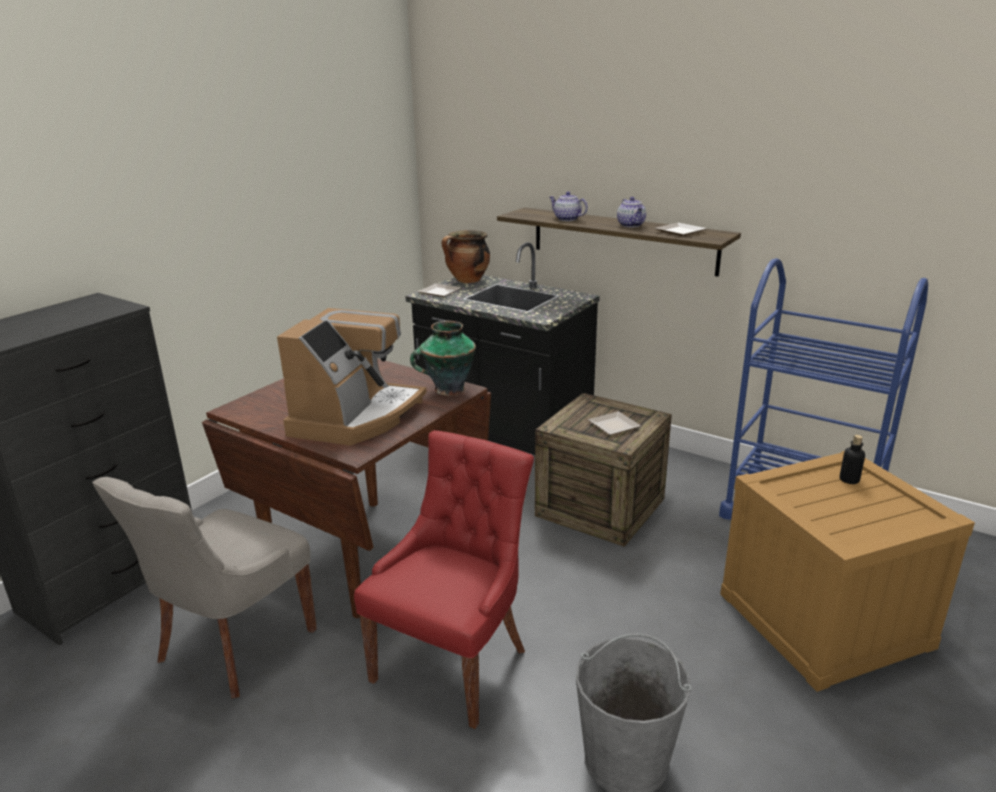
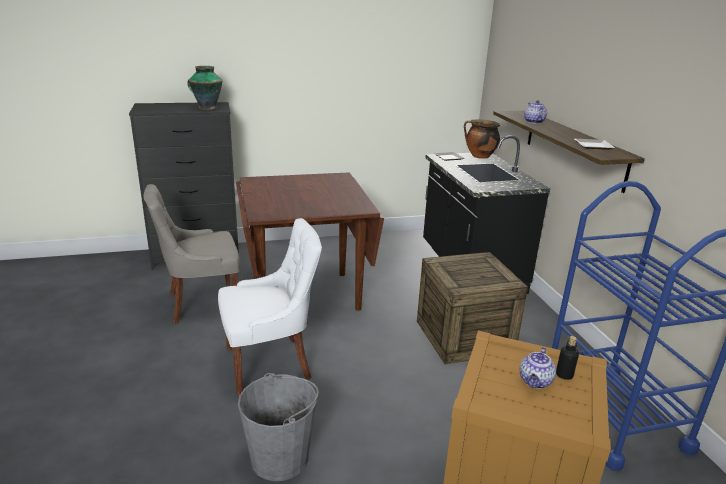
camera: 40 degrees right, 0 degrees up
(356, 417) = (291, 201): coffee machine -> none
(448, 390) = (357, 206): vase -> vase (207, 107)
(453, 663) = (270, 364): red chair -> white chair
(616, 426) = (475, 277): plate -> none
(631, 225) = (568, 134): teapot -> teapot (535, 382)

